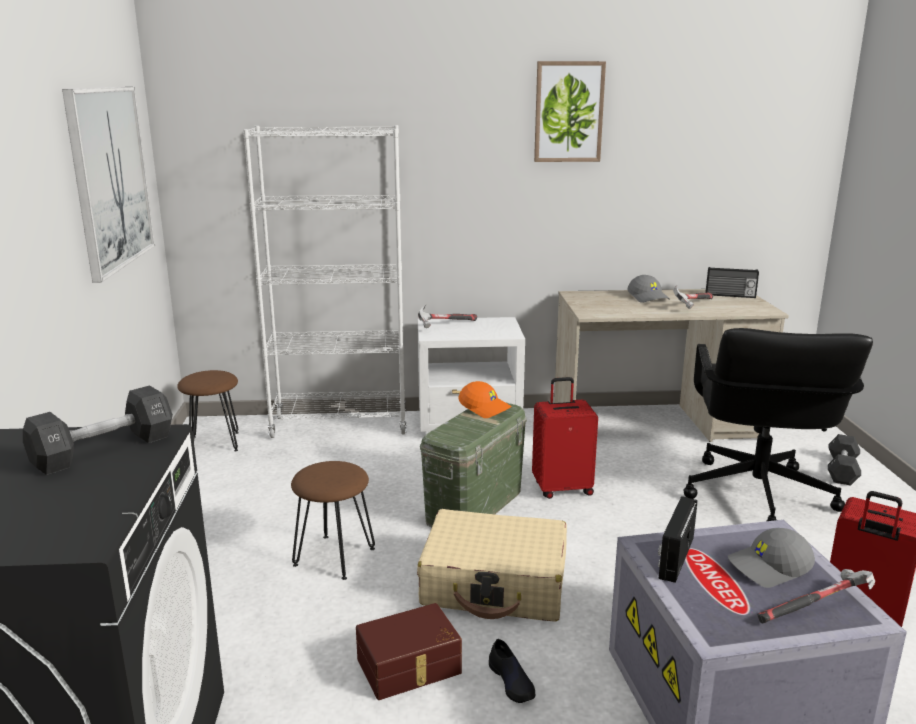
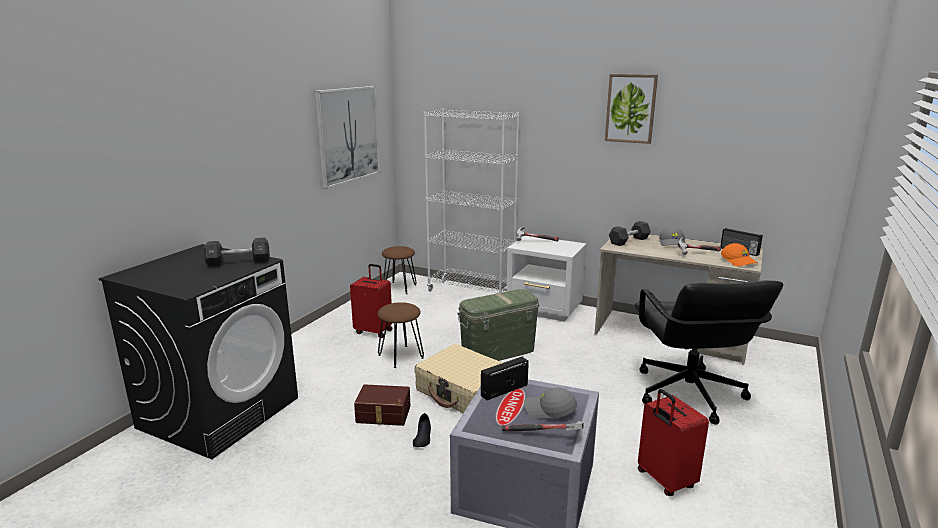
camera: 30 degrees right, 0 degrees up
(485, 408) = (514, 293): orange cap -> orange cap (739, 261)
(562, 488) = (560, 356): red suitcase -> red suitcase (374, 331)
(756, 494) = (688, 394): black office chair -> black office chair turned 45 degrees counterclockwise
(842, 470) = (780, 398): black dumbbell -> black dumbbell (629, 241)

